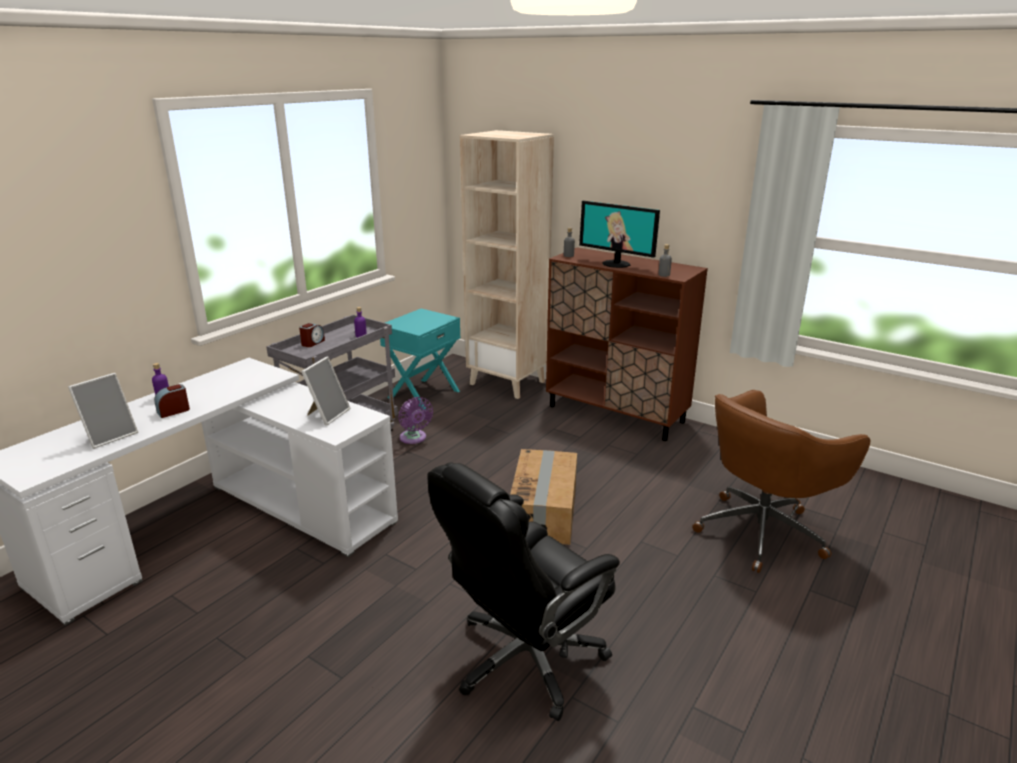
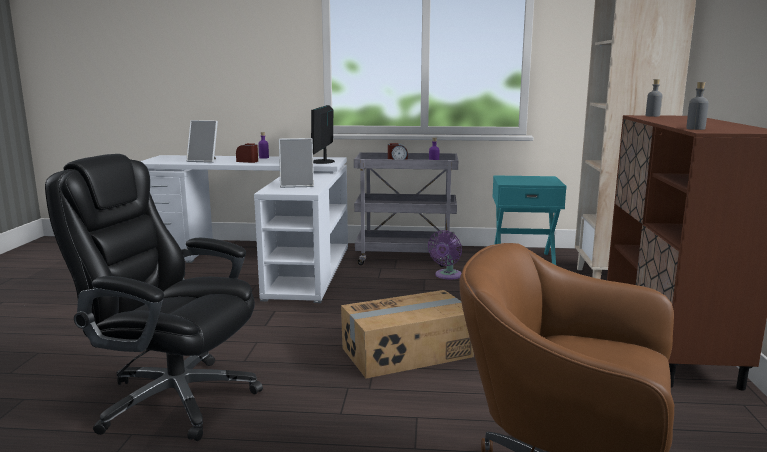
camera: 60 degrees right, 10 degrees down
(616, 264) = (678, 121): monitor -> monitor (323, 161)

